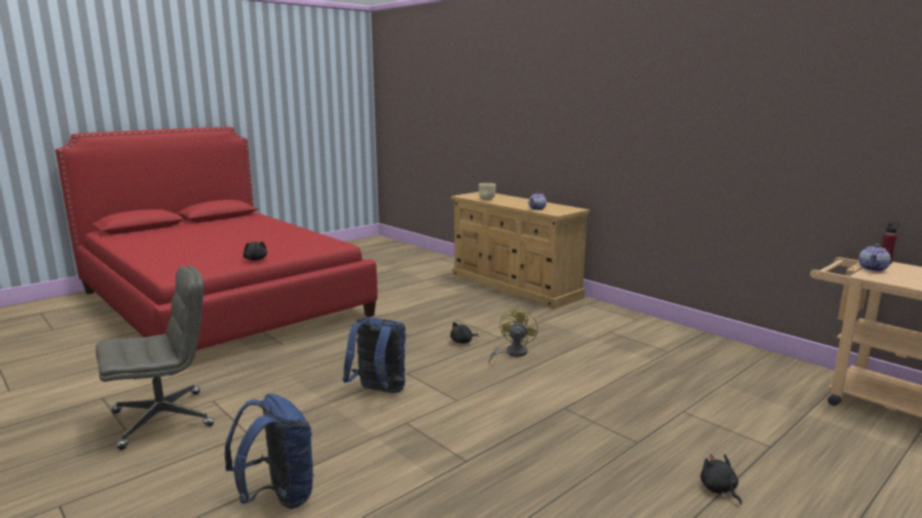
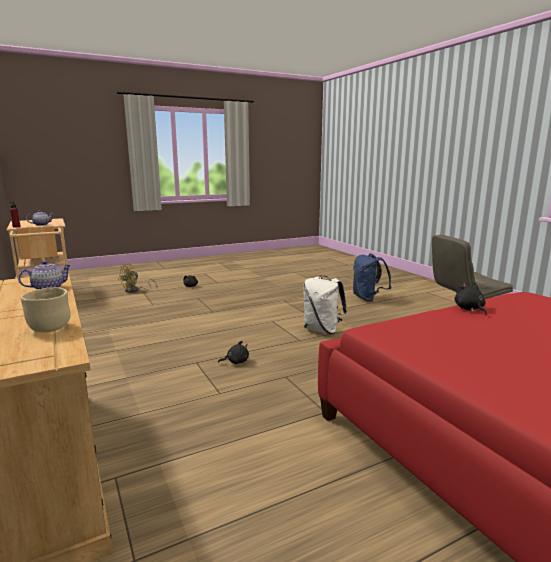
camera: 165 degrees left, 0 degrees up
(378, 392) = (322, 330): blue backpack -> white backpack
(512, 353) = (204, 346): yellow fan -> yellow fan (135, 290)

